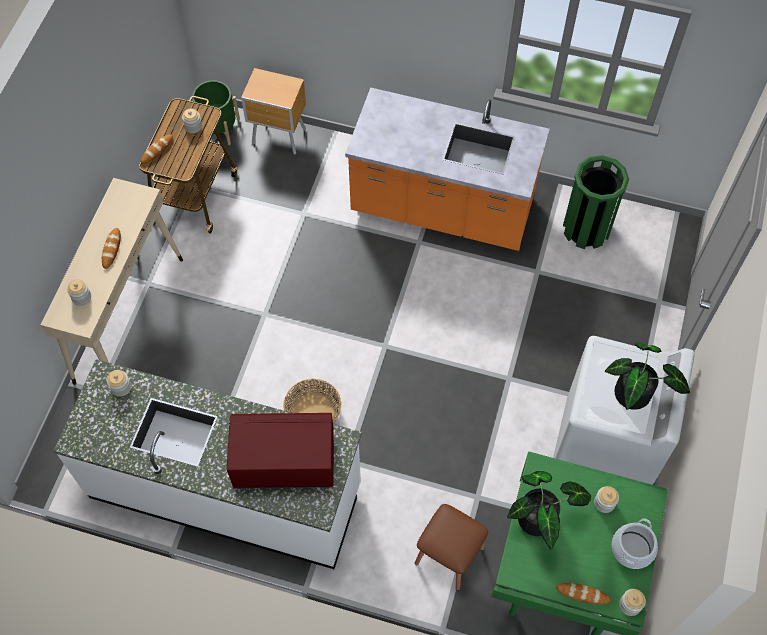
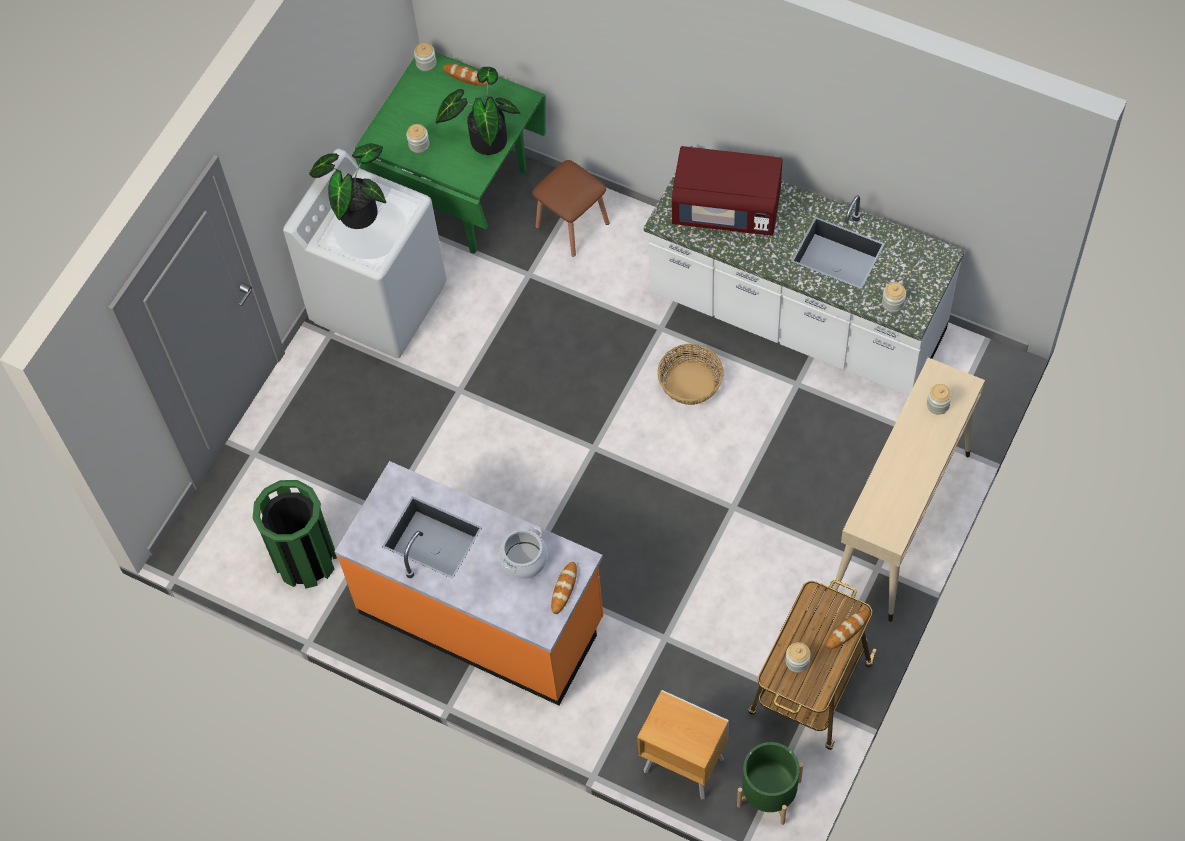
camera: 165 degrees left, 0 degrees up
(111, 249) = (903, 458): bread -> bread (564, 589)
(632, 549) = (407, 105): cooking pot -> cooking pot (524, 560)

